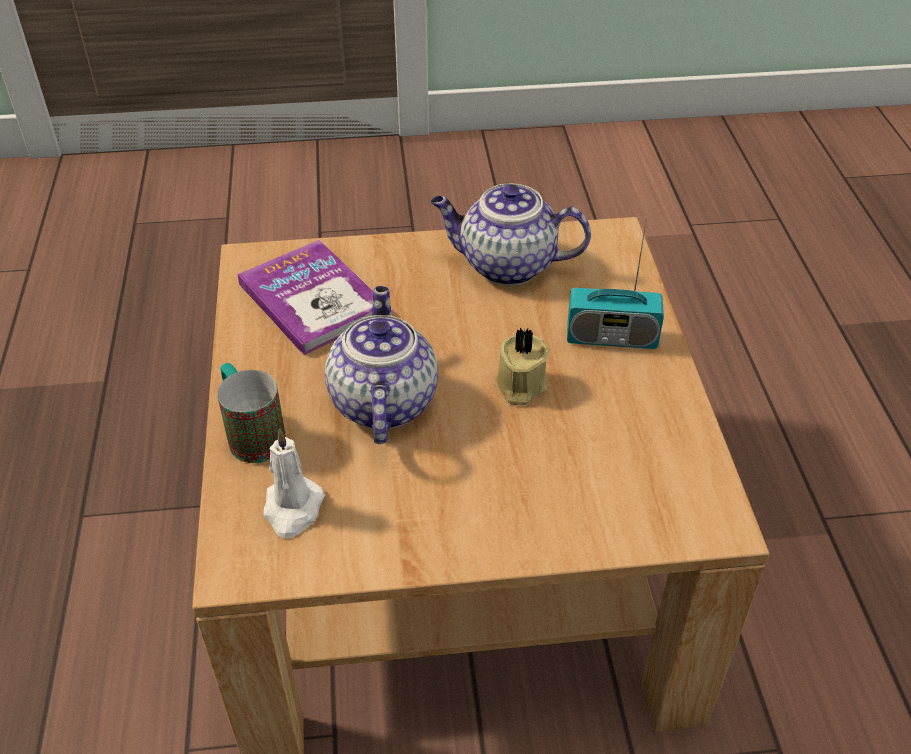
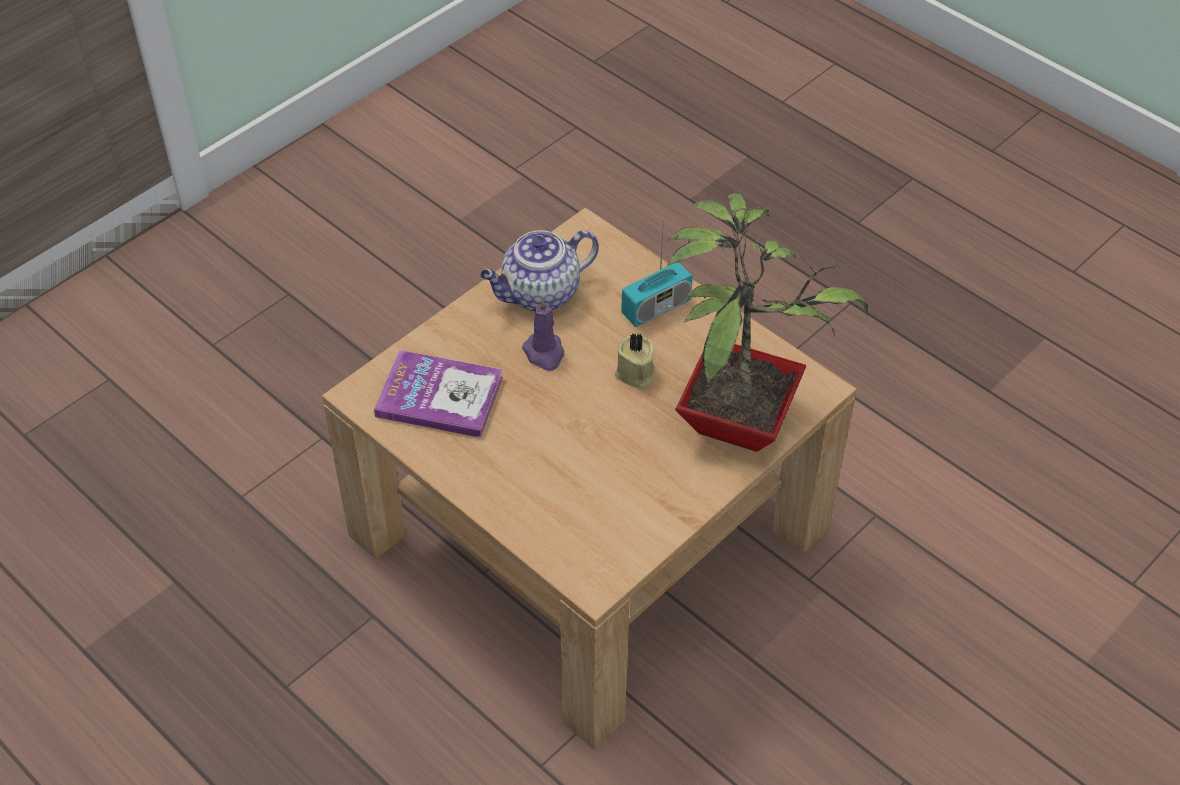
camera: 40 degrees left, 5 degrees up
(251, 433) = (509, 506): mug -> none
(293, 509) = (588, 532): white candle -> none
(382, 401) = (565, 436): teapot -> none
(451, 317) = (544, 353): none -> purple candle
(586, 497) = (739, 418): none -> potted plant

